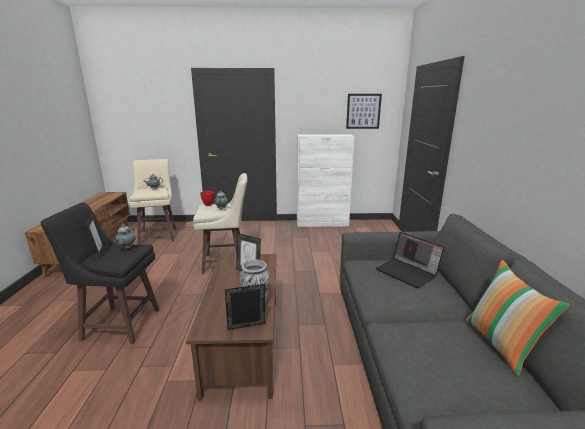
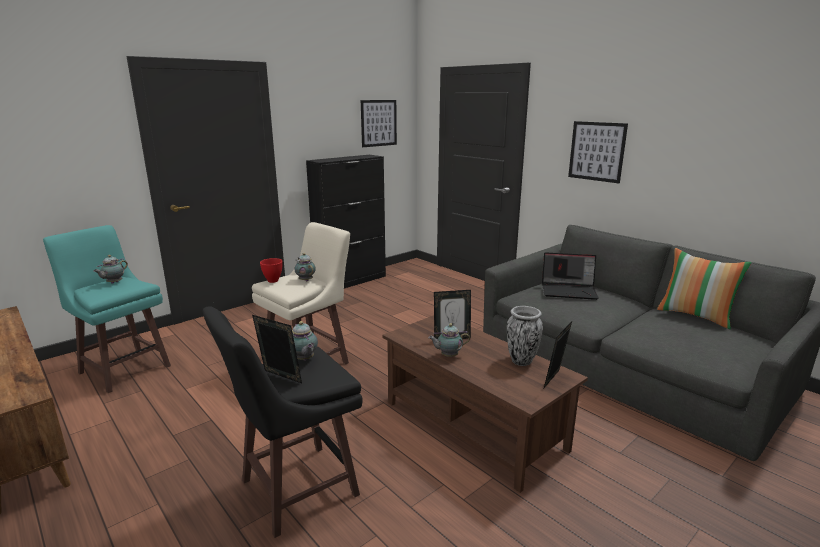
camera: 40 degrees left, 0 degrees up
(158, 235) = (124, 368): beige stool -> turquoise stool
(223, 281) = (448, 356): none -> teapot
(322, 223) = (351, 281): white cabinet -> black cabinet
(494, 144) = (596, 151): none -> picture

